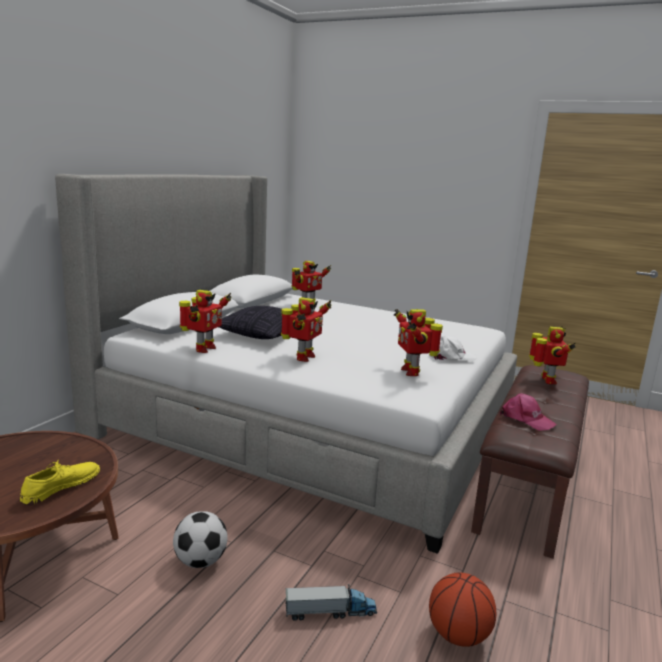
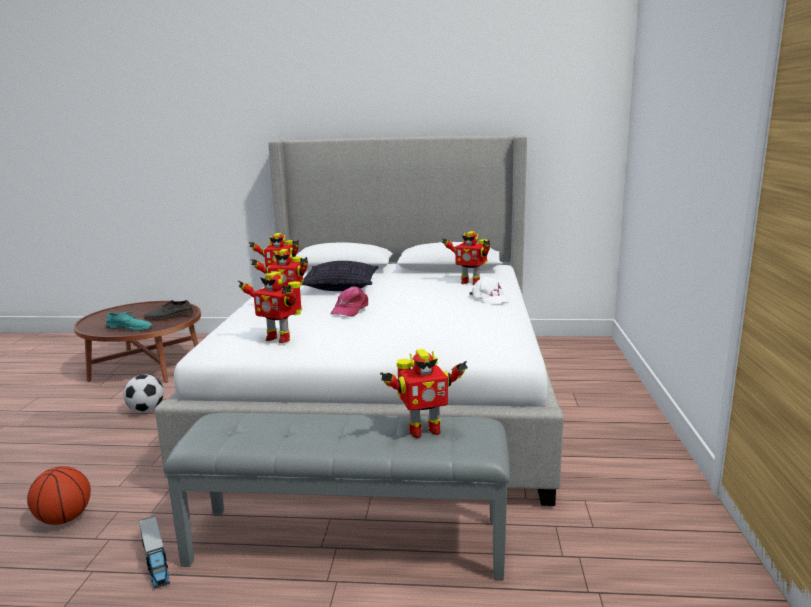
camera: 70 degrees right, 0 degrees up
(55, 453) = (169, 316): none -> grey shoe
(61, 486) = (130, 327): yellow shoe -> turquoise shoe
(330, 612) = (93, 463): toy truck -> toy truck (156, 561)
(412, 371) = (278, 338): toy robot -> toy robot turned 120 degrees counterclockwise
(451, 357) = (354, 349): white cap -> white cap (489, 298)
(526, 419) = (265, 424): pink cap -> pink cap (350, 309)
(528, 482) = (348, 540): brown bench -> grey bench

